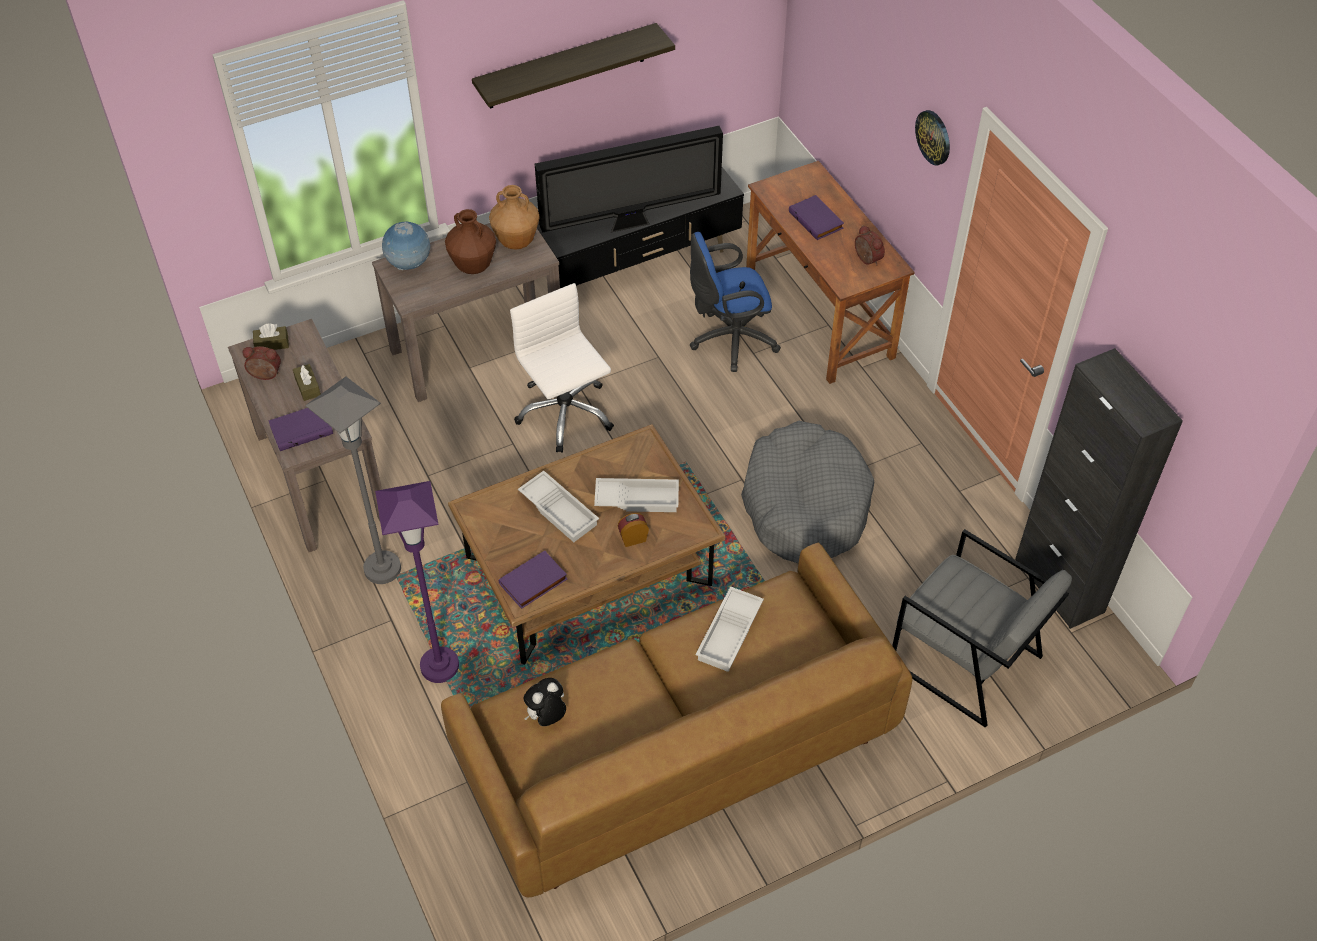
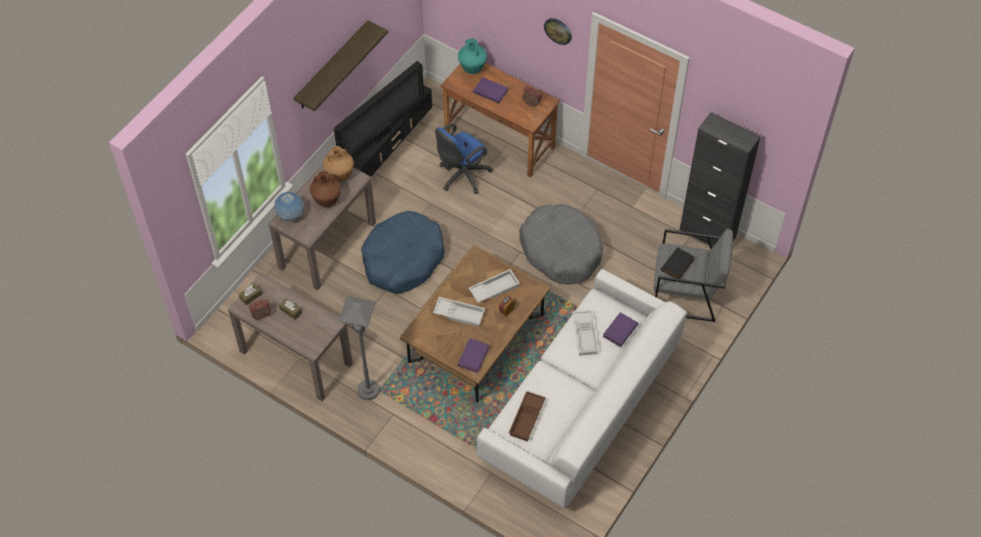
camera: 30 degrees left, 5 degrees up
(301, 429) = (306, 335): purple book -> purple book (619, 330)
(439, 666) = (436, 424): purple floor lamp -> none
(546, 717) = (527, 419): plush toy -> brown tray
(565, 414) = (403, 259): white office chair -> blue dog bed
(678, 751) = (582, 406): brown sofa -> white sofa
(810, 181) = (472, 69): none -> turquoise vase
(957, 599) = (678, 265): none -> black book

